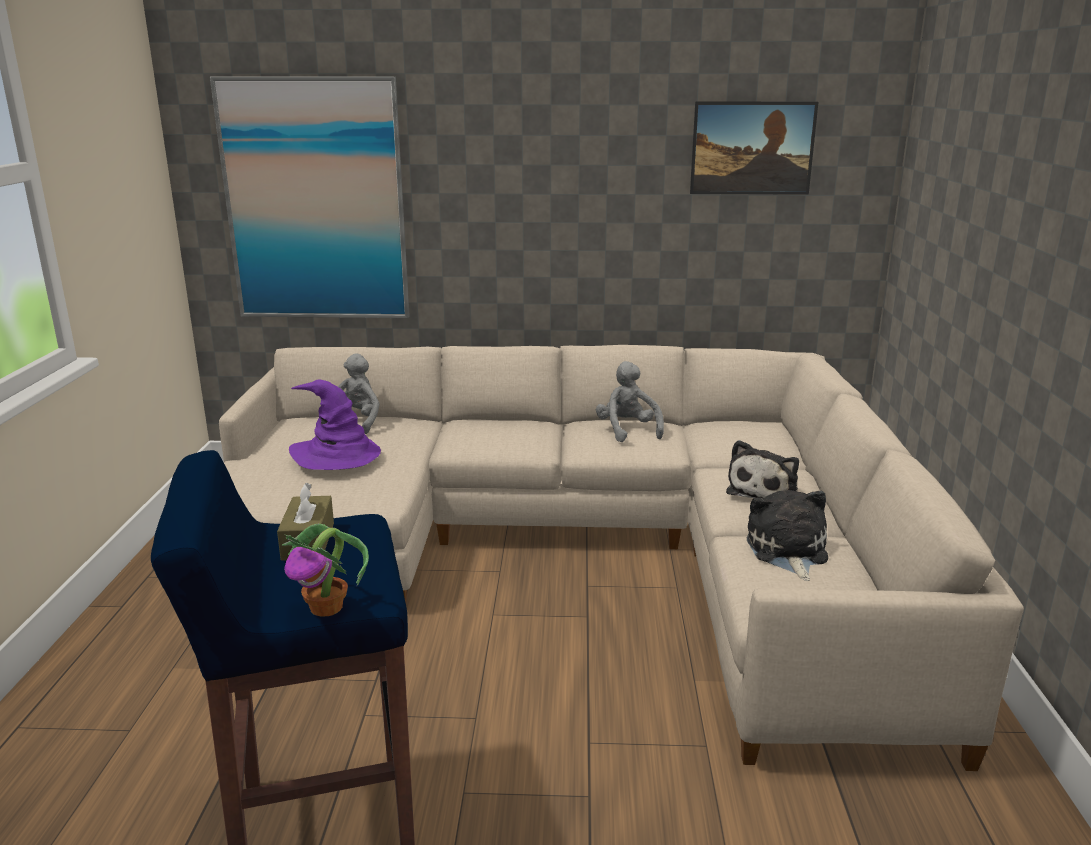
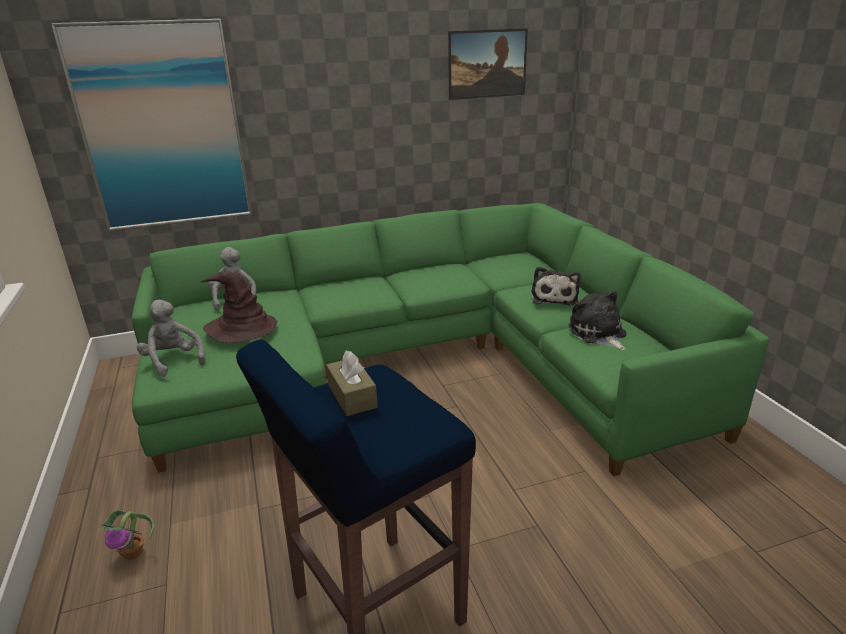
camera: 20 degrees left, 5 degrees up
(327, 608) = (420, 443): potted plant -> potted plant (134, 552)
(336, 455) = (241, 328): purple hat -> brown hat
(578, 551) = (422, 363): beige sofa -> green sofa
(627, 430) = (437, 273): grey plush toy -> grey plush toy (173, 361)

